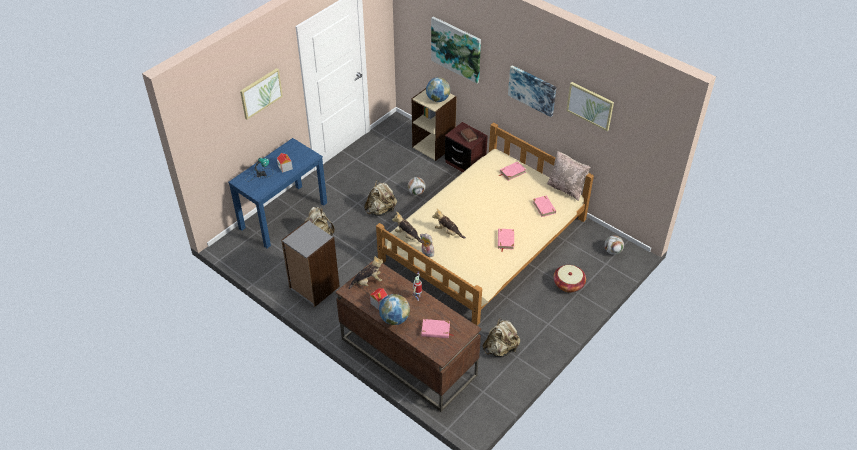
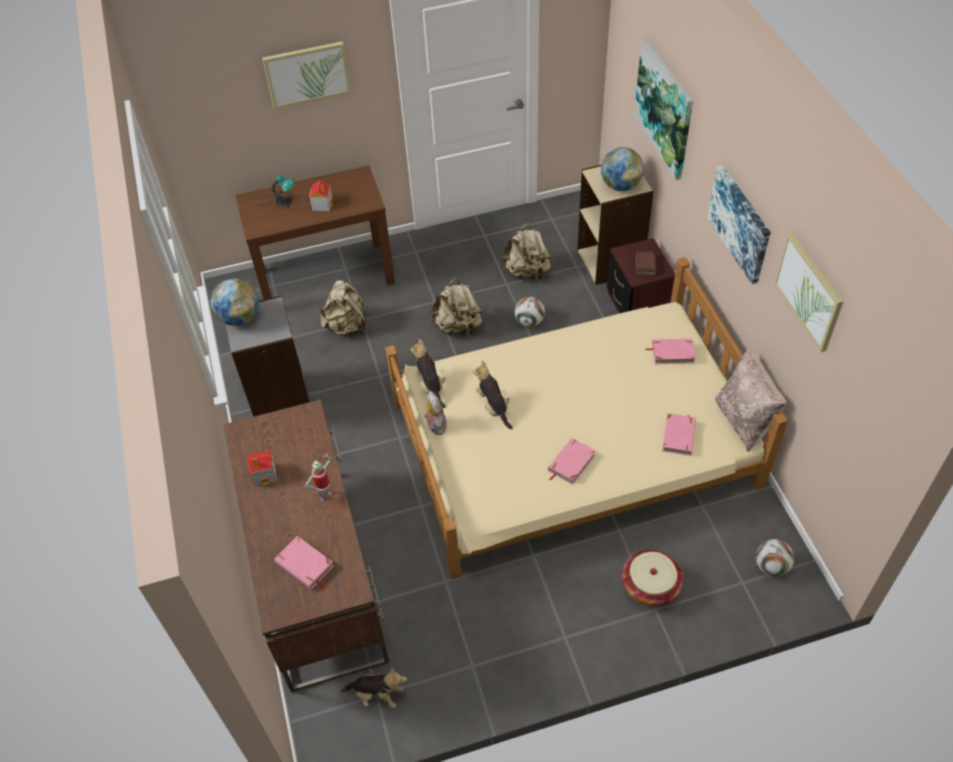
camera: 35 degrees right, 5 degrees up
(283, 215) = (326, 276): blue console table -> brown console table
(367, 282) = (278, 432): plush toy -> plush toy (377, 695)
(394, 319) = (263, 512): globe -> globe (239, 318)
(500, 349) = (458, 638): beige backpack -> beige backpack (527, 272)

